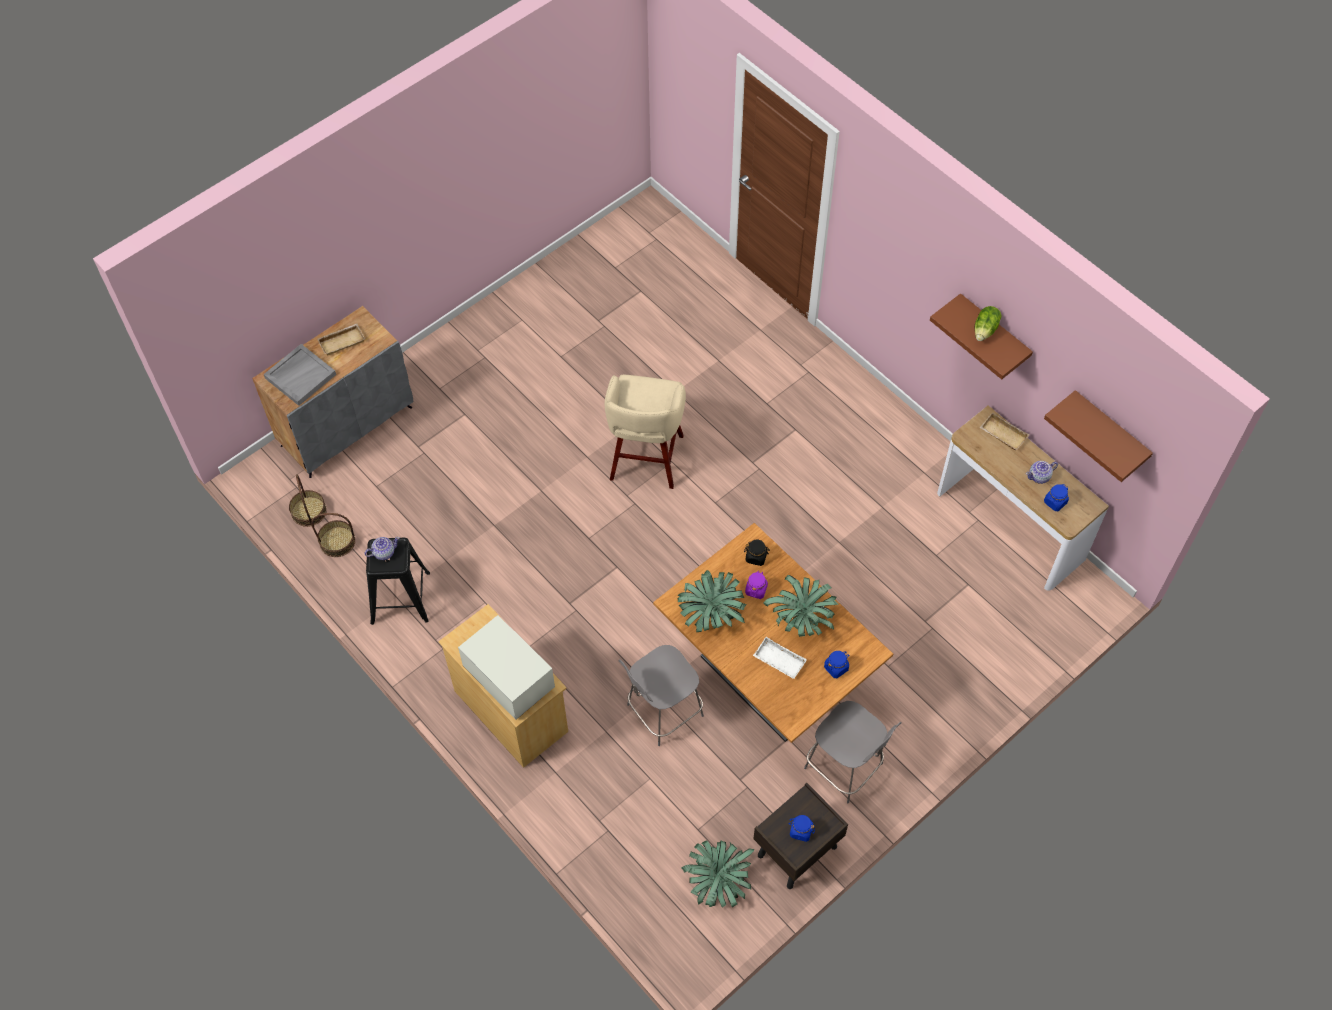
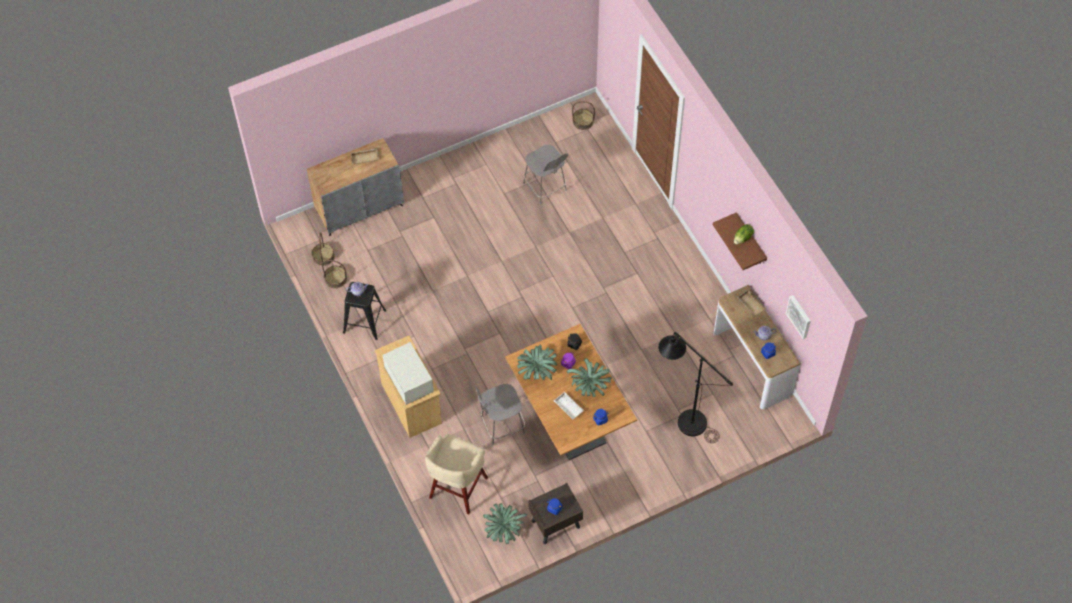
camera: 15 degrees right, 0 degrees up
(300, 375) = (335, 173): grey tray -> none
(646, 229) = (583, 121): none -> basket
(646, 460) = (537, 271): beige stool -> beige stool (457, 489)
(845, 768) = (600, 484): grey chair -> grey chair (545, 188)
(939, 632) = (685, 418): none -> black floor lamp
(1109, 431) = (799, 316): brown shelf -> picture

